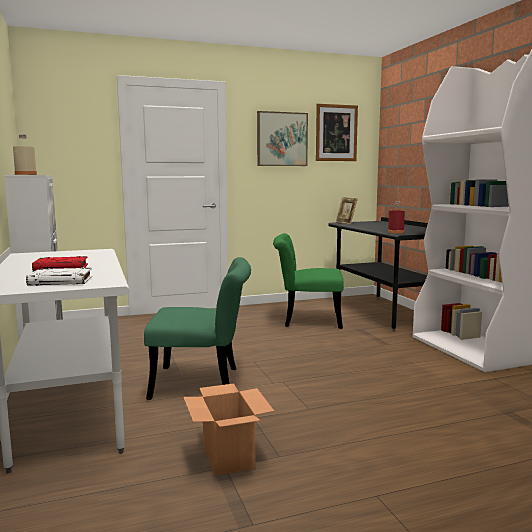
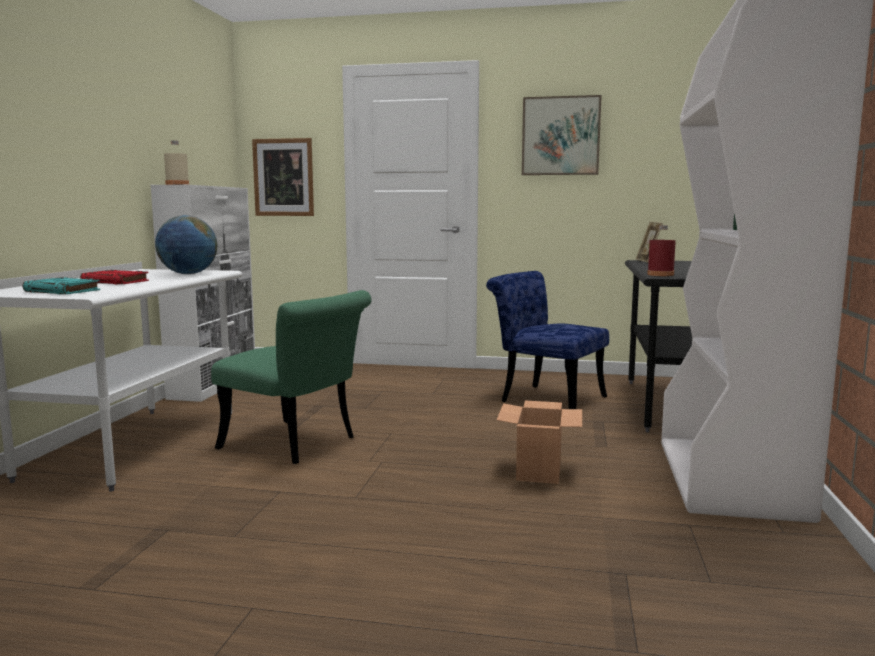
camera: 30 degrees right, 0 degrees up
(61, 281) = (63, 291): white book -> turquoise book
(87, 255) = (188, 274): none -> globe
(227, 457) = (187, 521): cardboard box -> cardboard box (538, 471)
(306, 320) = (544, 398): green chair -> blue chair
(336, 133) = (652, 122): picture -> picture (283, 177)

